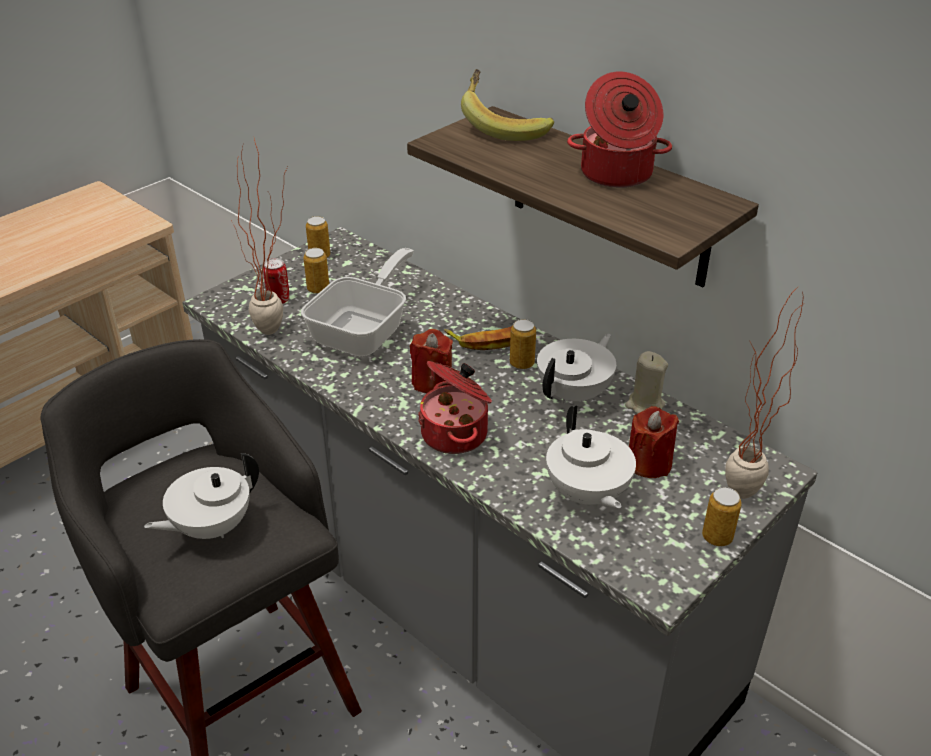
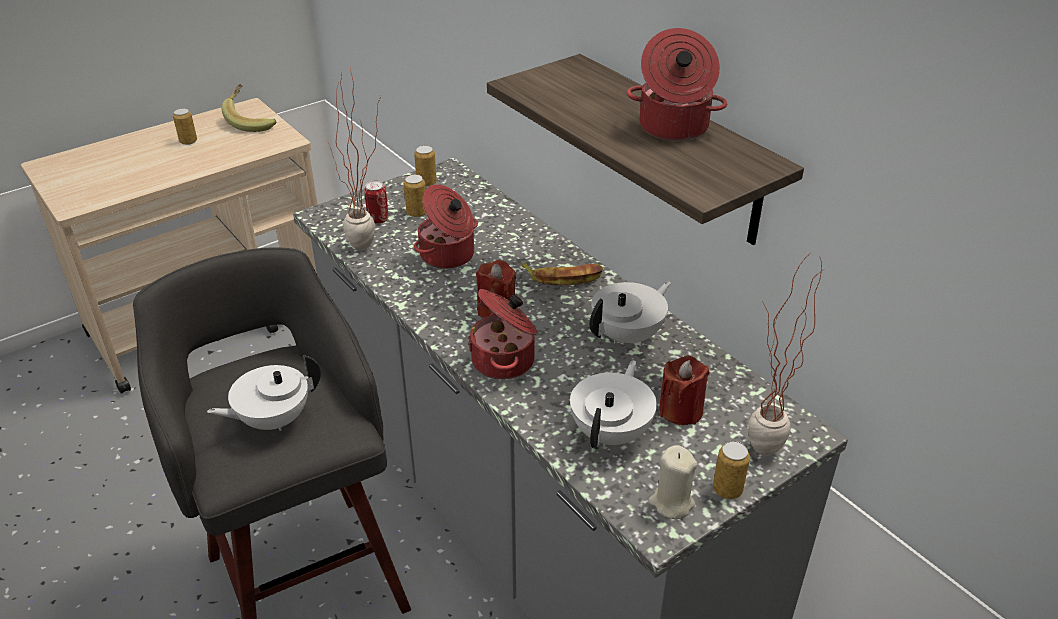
camera: 10 degrees right, 0 degrees up
(365, 330) = (448, 255): frying pan -> cooking pot
(503, 126) = (582, 74): banana -> banana (252, 121)
(522, 363) = (585, 301): can -> can (188, 141)
(587, 494) = (612, 432): white teapot -> white teapot turned 150 degrees counterclockwise
(644, 405) = (693, 354): beige candle -> beige candle (671, 503)

